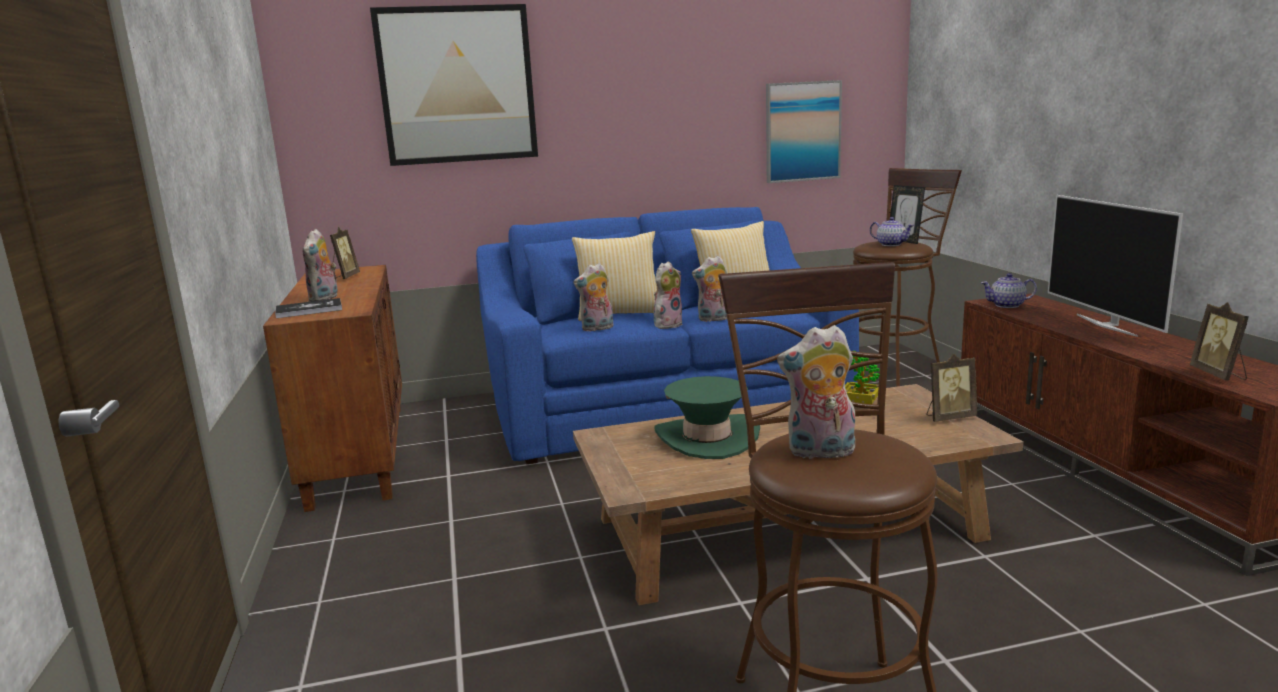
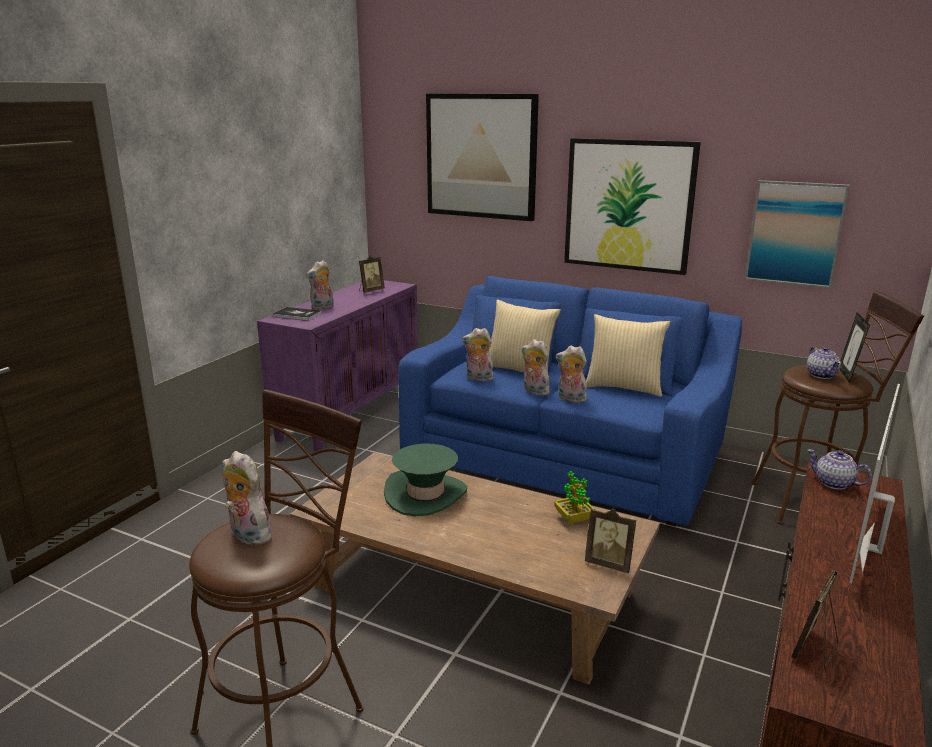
camera: 40 degrees right, 5 degrees up
(358, 453) = (350, 412): brown cabinet -> purple cabinet
(644, 124) = (628, 205): none -> picture
(667, 324) = (534, 391): plush toy -> plush toy turned 135 degrees counterclockwise

